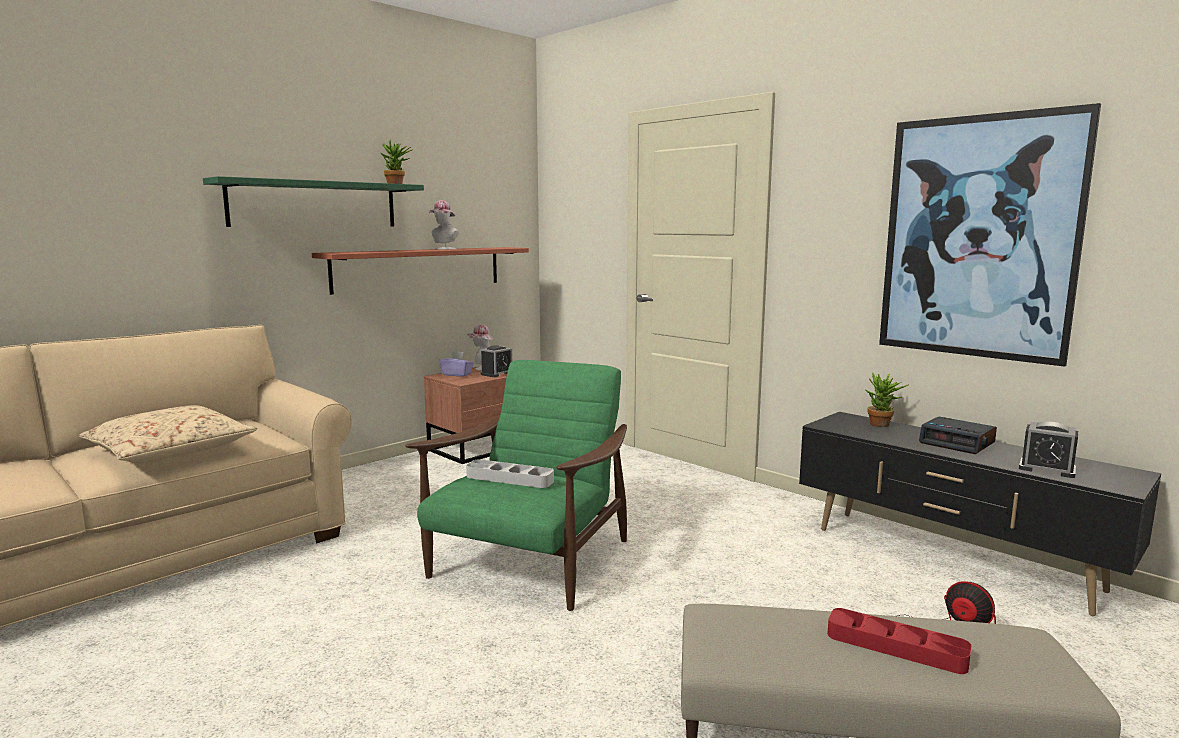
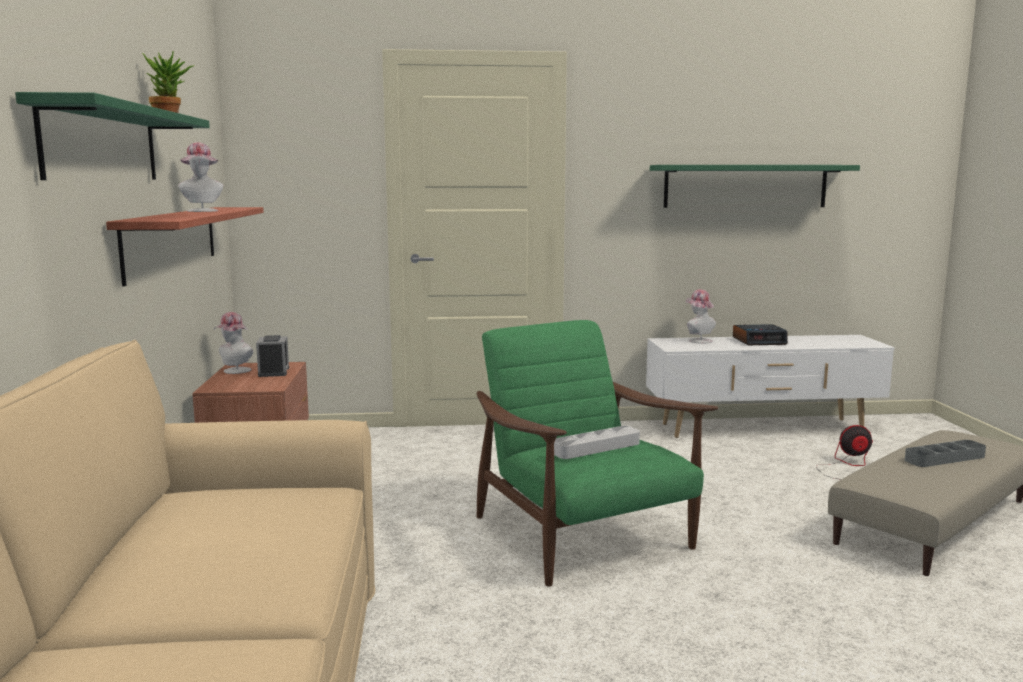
camera: 50 degrees left, 0 degrees up
(170, 451) = (261, 545): beige pillow -> none
(457, 374) = (230, 382): purple tissue box -> none
(882, 425) = (698, 340): potted plant -> hat
(896, 647) = (944, 458): red tray -> grey tray
(952, 559) = (763, 429): black tv stand -> white tv stand
(978, 238) = (745, 186): picture -> green shelf
(1047, 469) = (829, 343): alarm clock -> none

